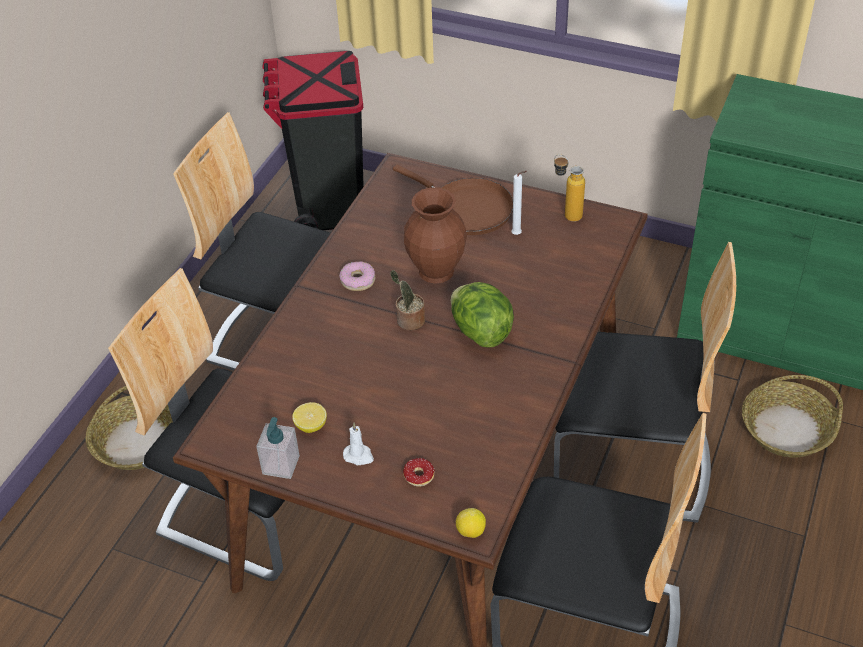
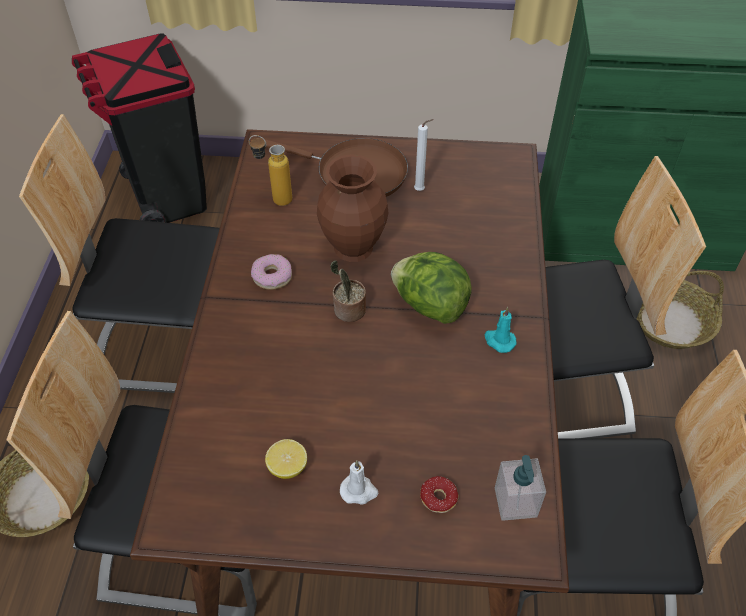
camera: 20 degrees left, 5 degrees up
(281, 465) = (271, 529): soap dispenser -> soap dispenser (515, 502)
(470, 531) = (527, 553): lemon -> none
(526, 372) = (499, 340): none -> turquoise candle
(566, 214) = (459, 159): bottle -> bottle (274, 199)

